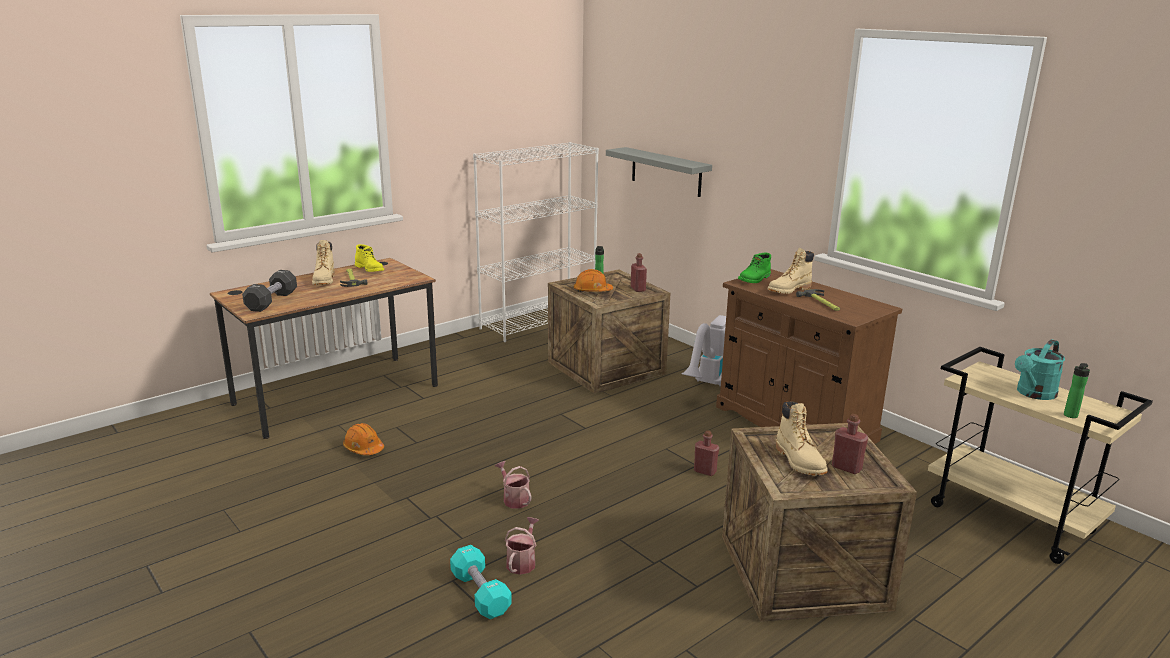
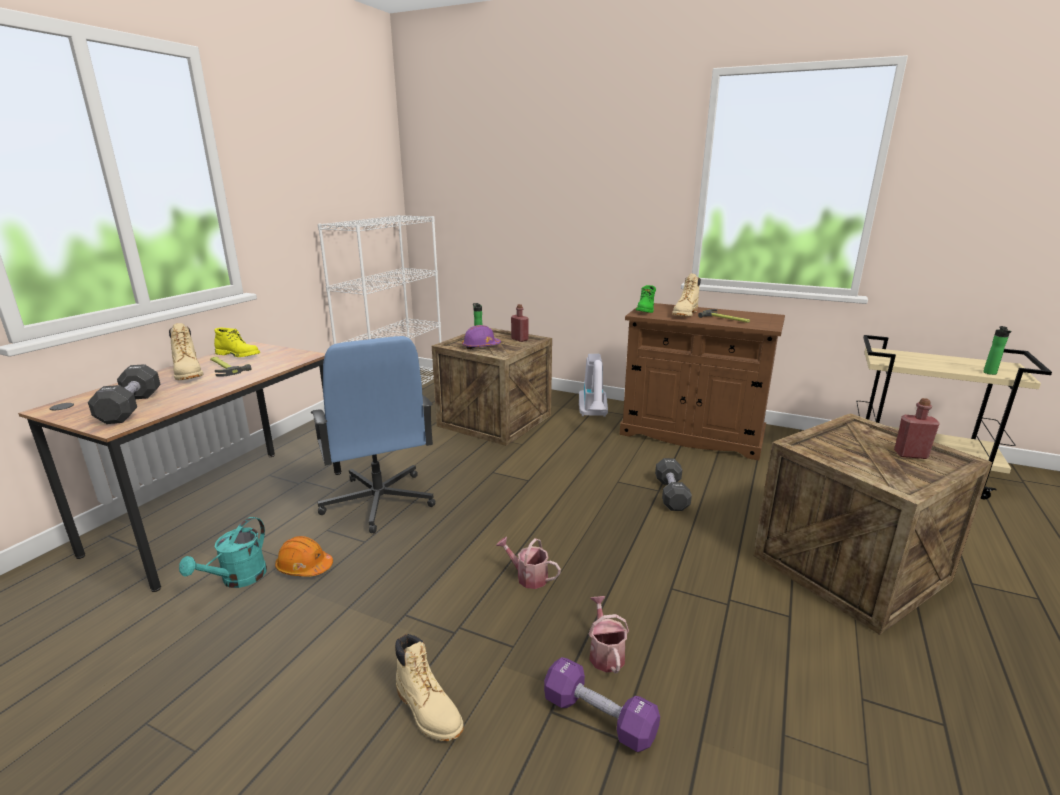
camera: 25 degrees left, 0 degrees up
(448, 416) = (379, 502): none -> blue office chair
(480, 594) = (599, 717): turquoise dumbbell -> purple dumbbell
(592, 291) = (481, 346): orange hard hat -> purple hard hat
(666, 172) = (508, 231): grey shelf -> none
(705, 471) = (671, 494): red bottle -> black dumbbell
(799, 461) = (869, 458): beige boot -> beige boot (428, 710)
(1033, 394) = (940, 363): turquoise watering can -> turquoise watering can (238, 580)

